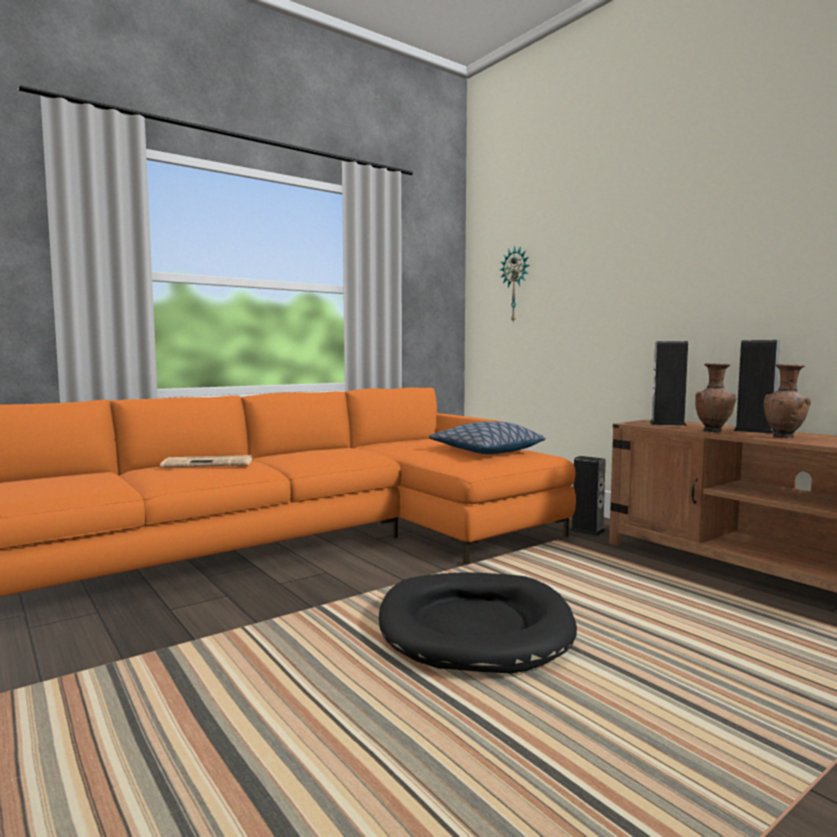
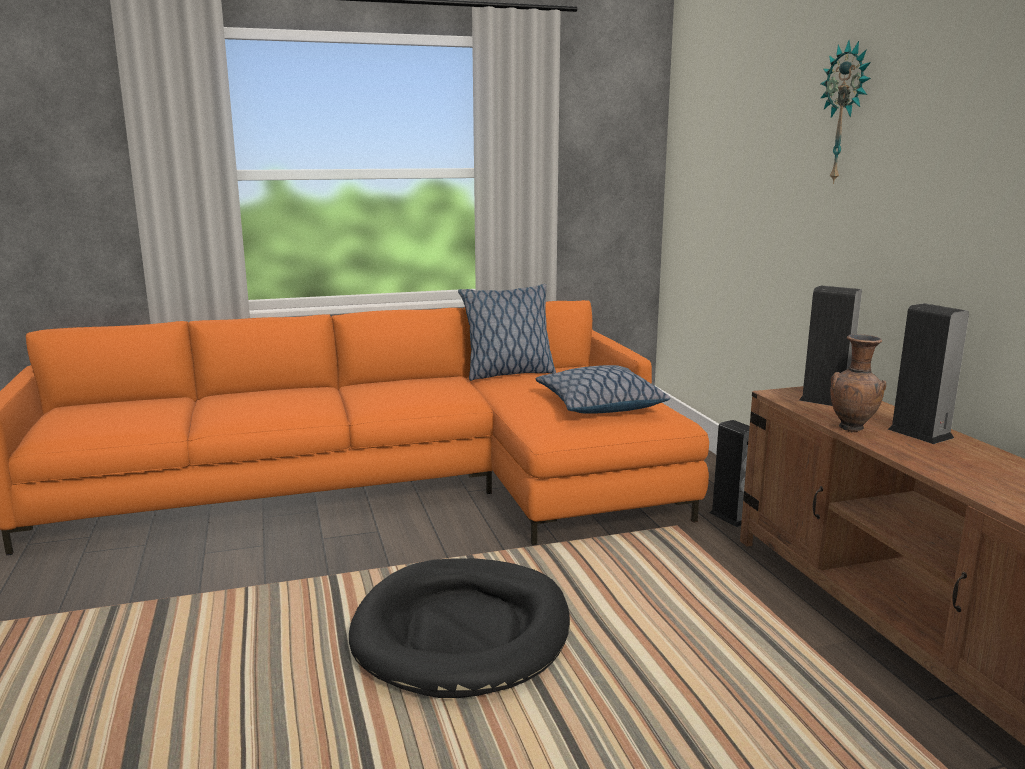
camera: 20 degrees right, 10 degrees up
(209, 463) = (275, 398): newspaper -> none
(386, 443) = (508, 374): none -> pillow
(516, 285) = (713, 163): wall clock -> wall clock (846, 113)
(784, 437) = (929, 456): brown vase -> none

